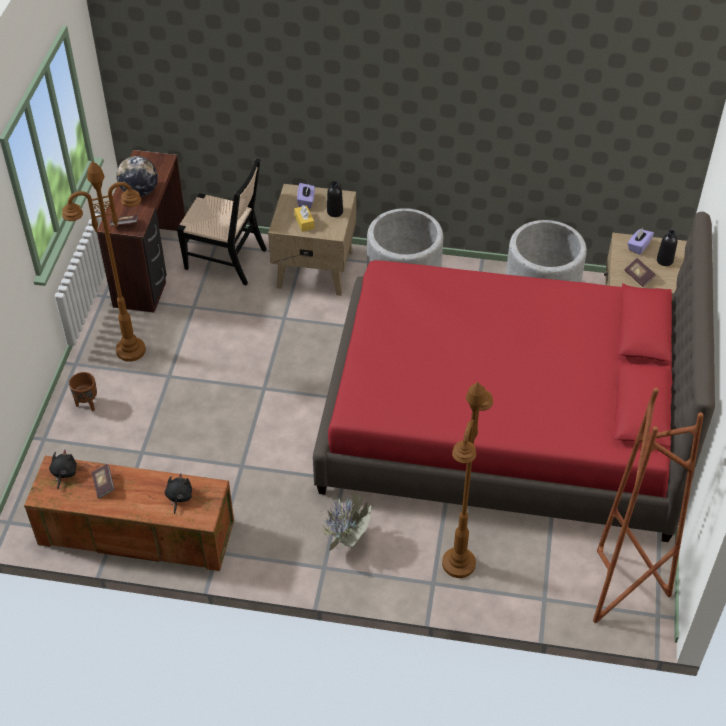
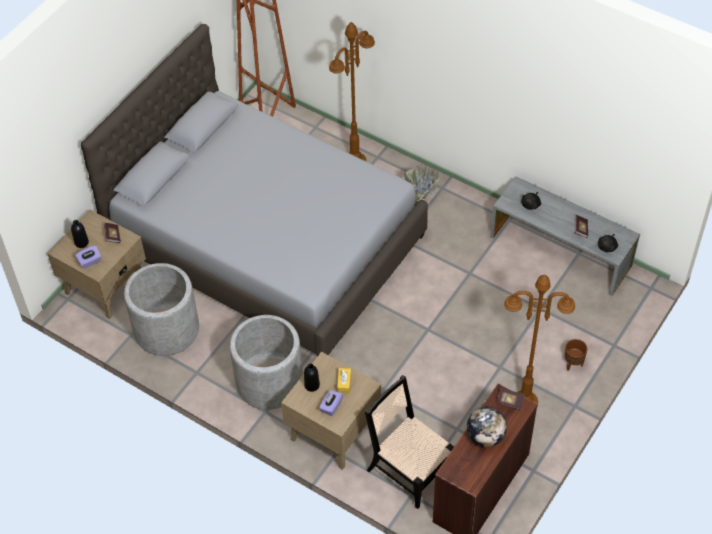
camera: 155 degrees left, 5 degrees up
(134, 533) = (562, 250): brown bench -> grey bench
(503, 424) = (266, 240): red bed -> grey bed

